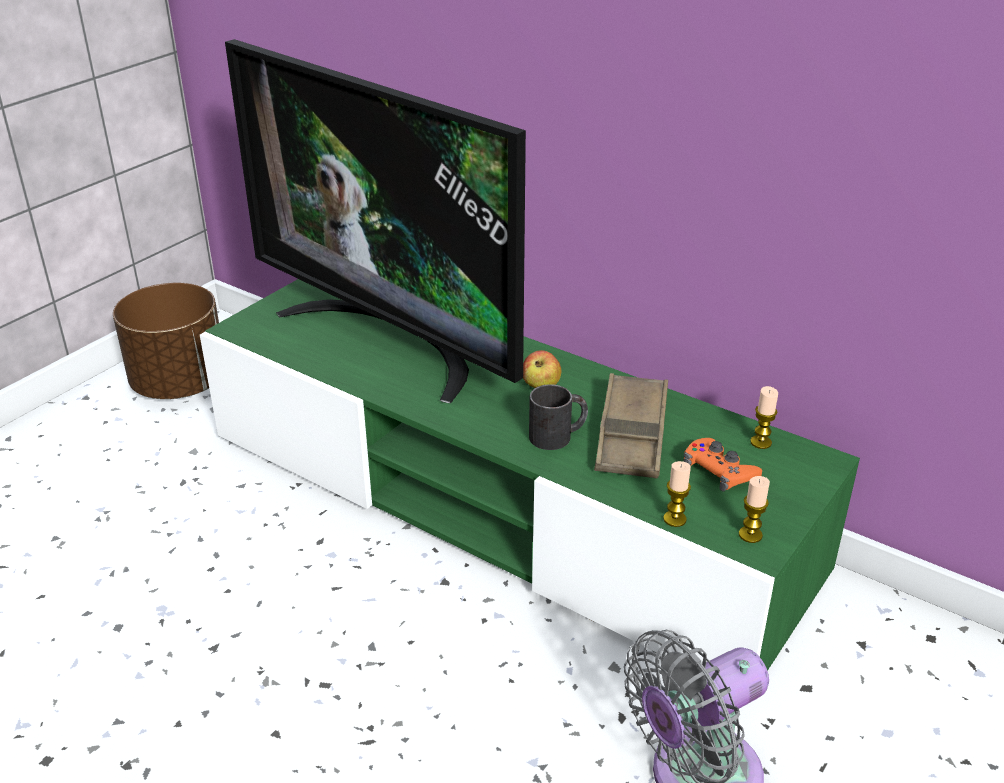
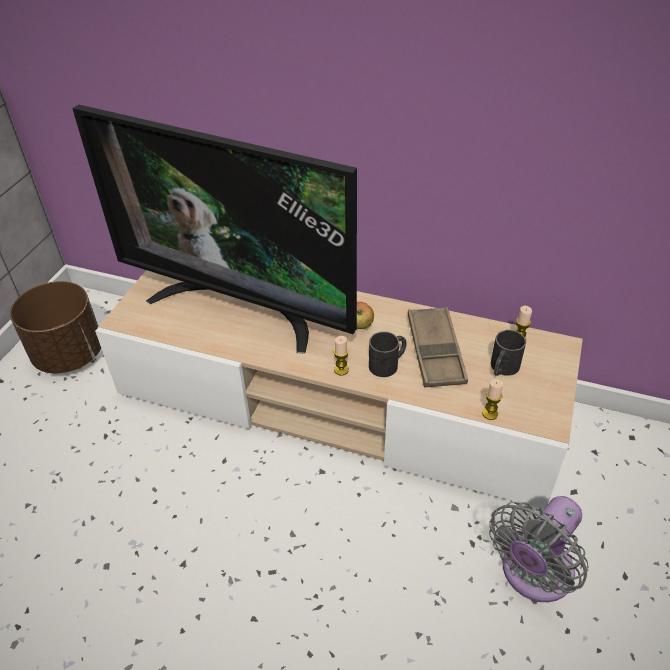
camera: 15 degrees left, 10 degrees up
(502, 503) = (336, 401): green tv stand -> beige tv stand
(719, 471) = (502, 368): orange game controller -> black mug
(750, 535) = (541, 414): candle -> candle (341, 370)

